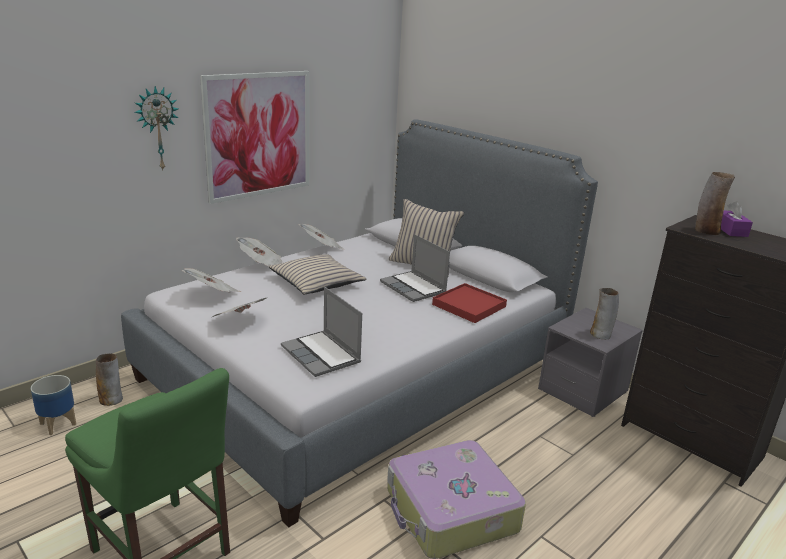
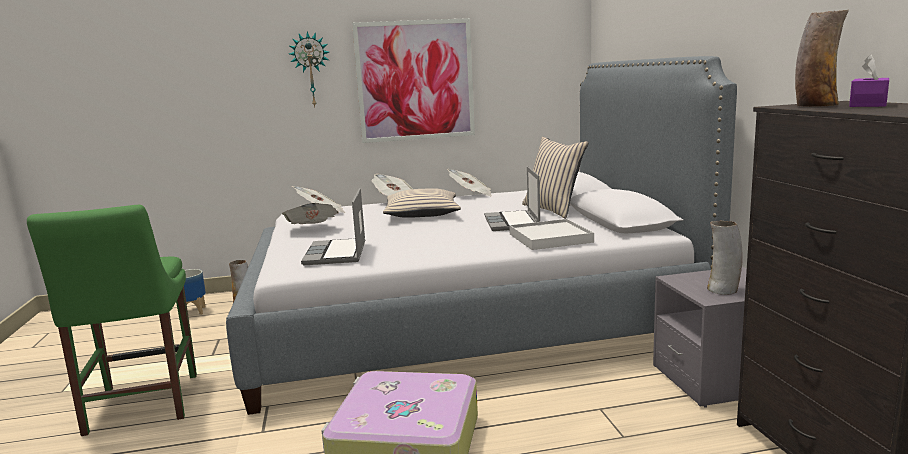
camera: 35 degrees right, 10 degrees down
(469, 306) = (550, 238): red tray -> white tray

